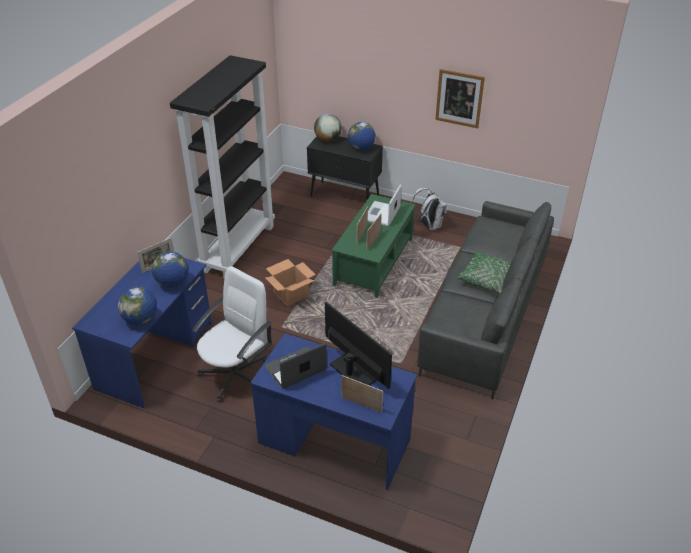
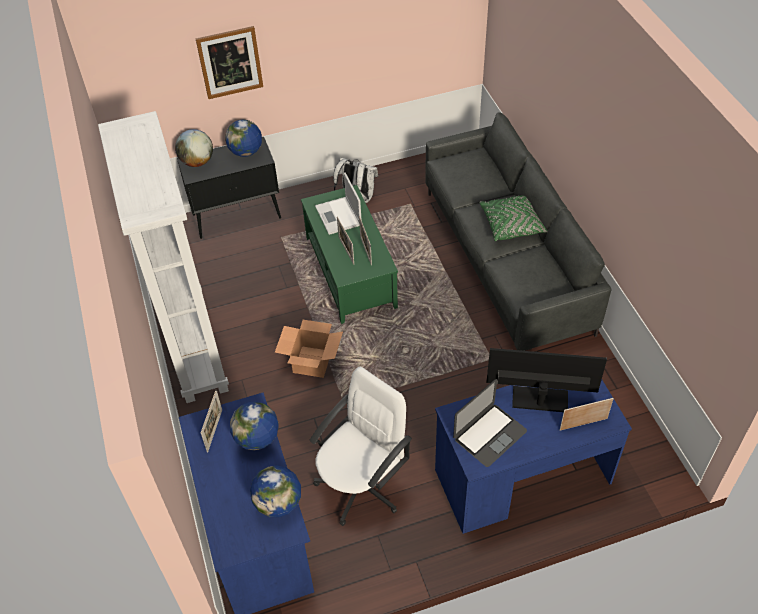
camera: 40 degrees left, 10 degrees up
(236, 375) = (361, 485): white office chair -> white office chair turned 45 degrees clockwise
(238, 247) = (193, 348): black bookcase -> white bookcase
(295, 368) = (489, 434): laptop -> laptop turned 150 degrees counterclockwise
(459, 98) = (347, 42): picture -> picture (230, 62)

